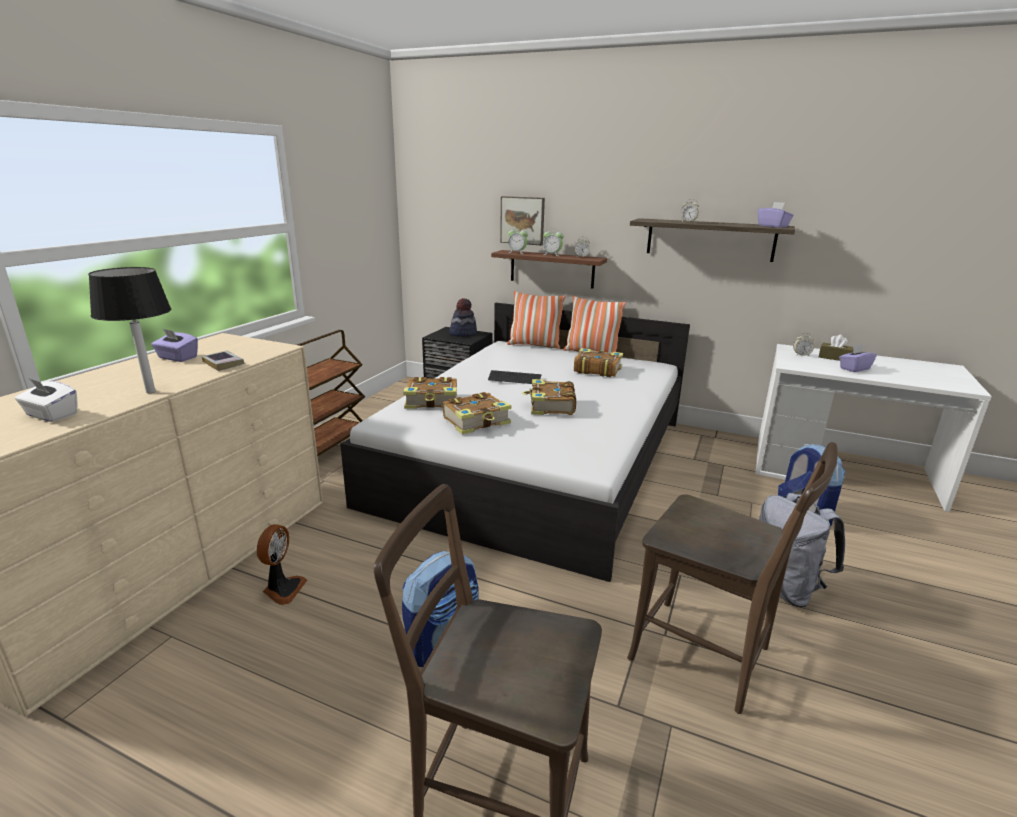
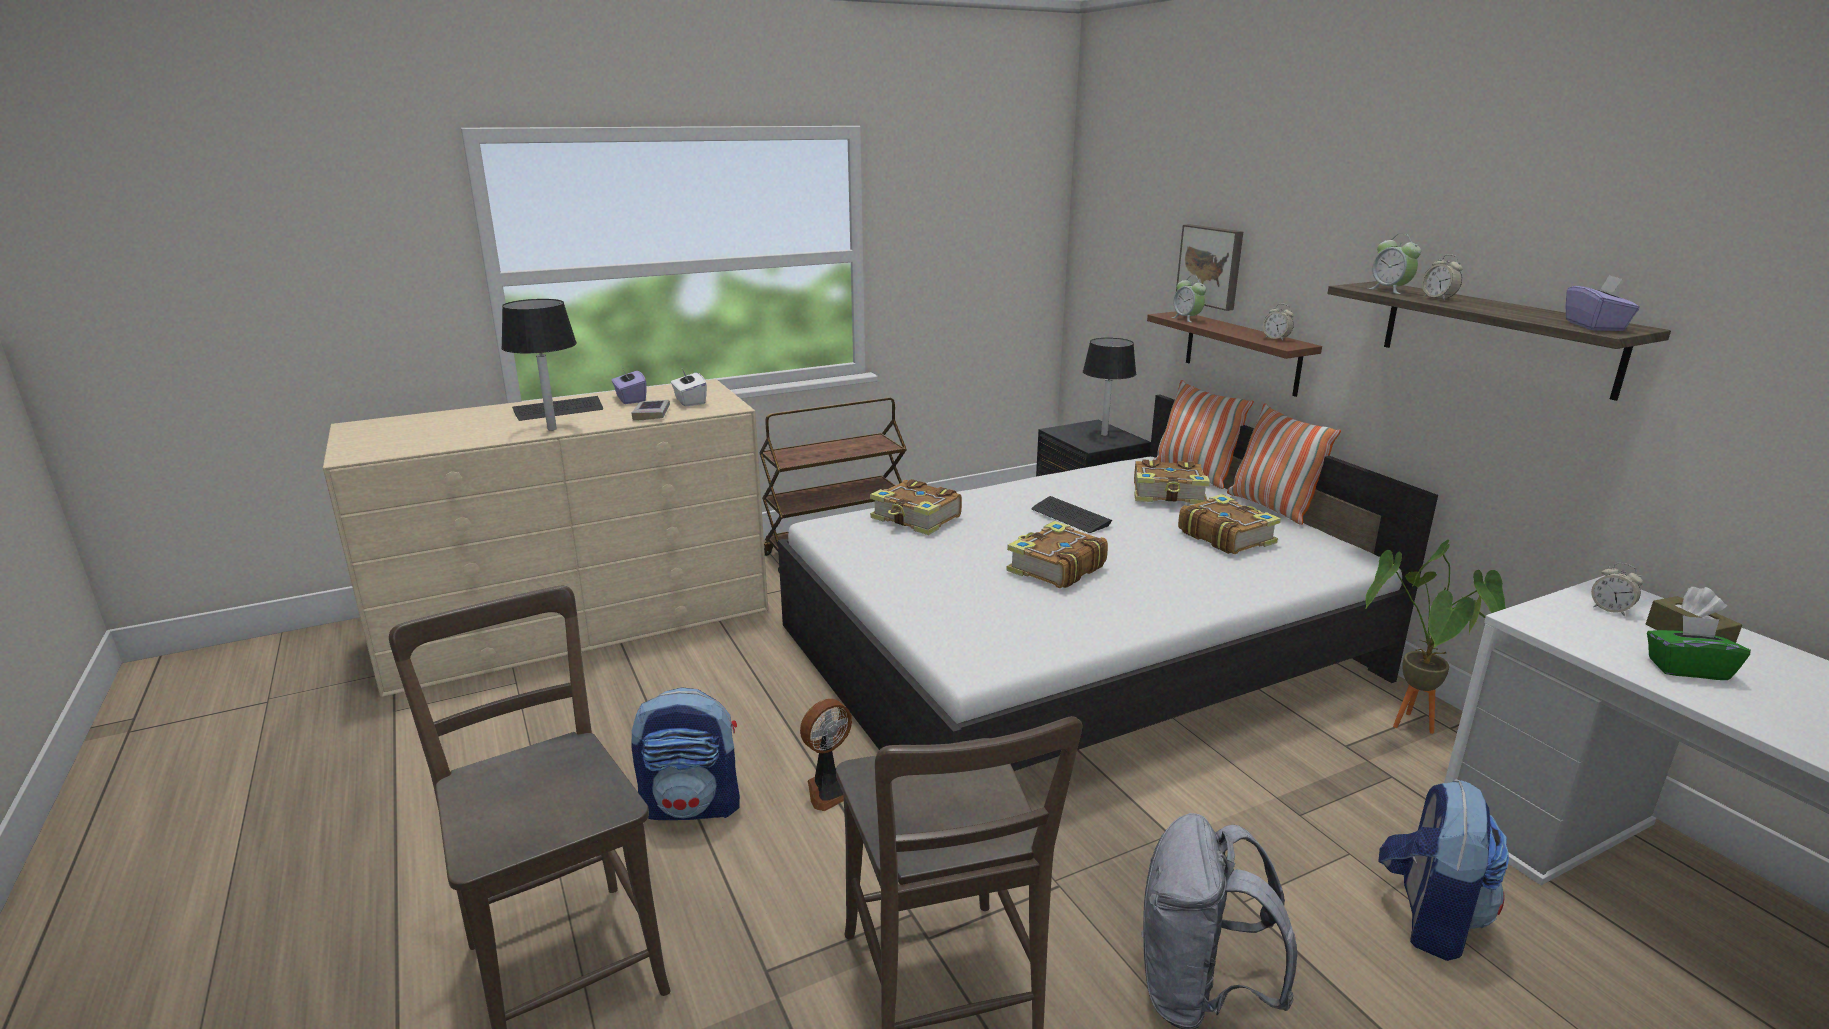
camera: 40 degrees right, 0 degrees up
(51, 415) = (461, 433): white tissue box -> white tissue box (689, 401)
(123, 378) = (559, 411): none -> keyboard
(283, 589) = (633, 682): fan -> fan (830, 789)
(463, 333) = (1104, 434): hat -> black table lamp
(477, 422) = (926, 559): book -> book (1169, 494)
(552, 255) = (1235, 329): alarm clock -> alarm clock (1390, 290)
(705, 443) = (1410, 729): none -> potted plant
(854, 368) = (1687, 669): purple tissue box -> green tissue box

